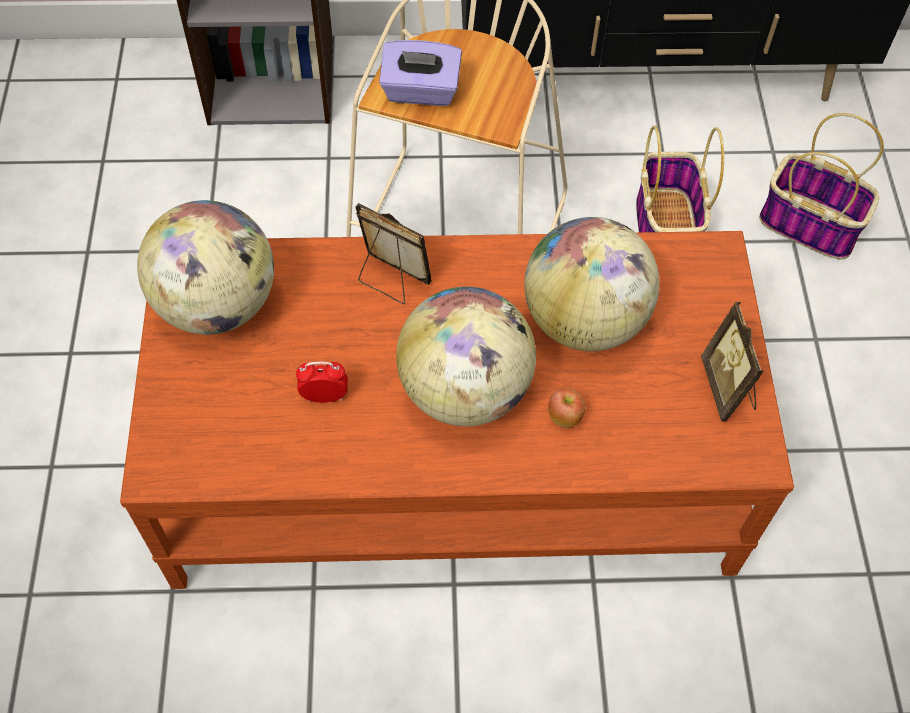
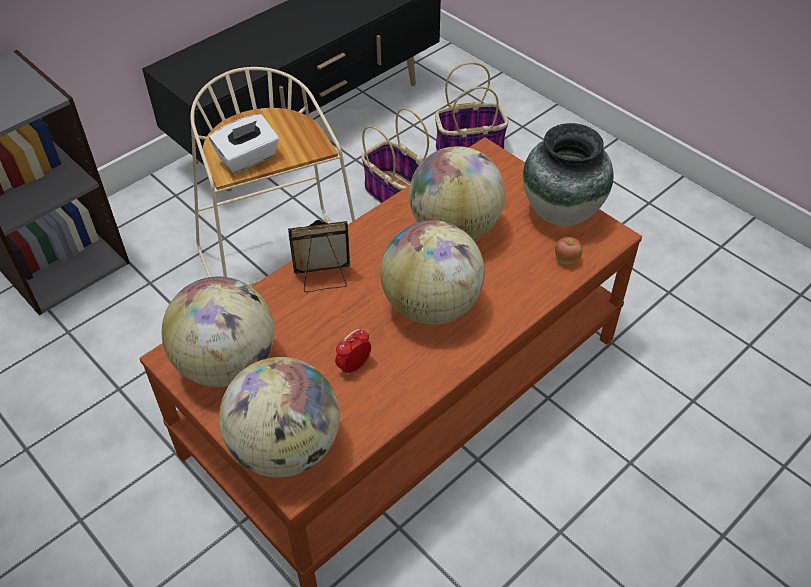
camera: 40 degrees left, 10 degrees down
(183, 431) = (286, 448): none -> globe
(420, 92) = (248, 158): purple tissue box -> white tissue box
(564, 416) = (499, 281): apple -> apple (566, 259)
(728, 388) = (562, 212): picture frame -> vase

